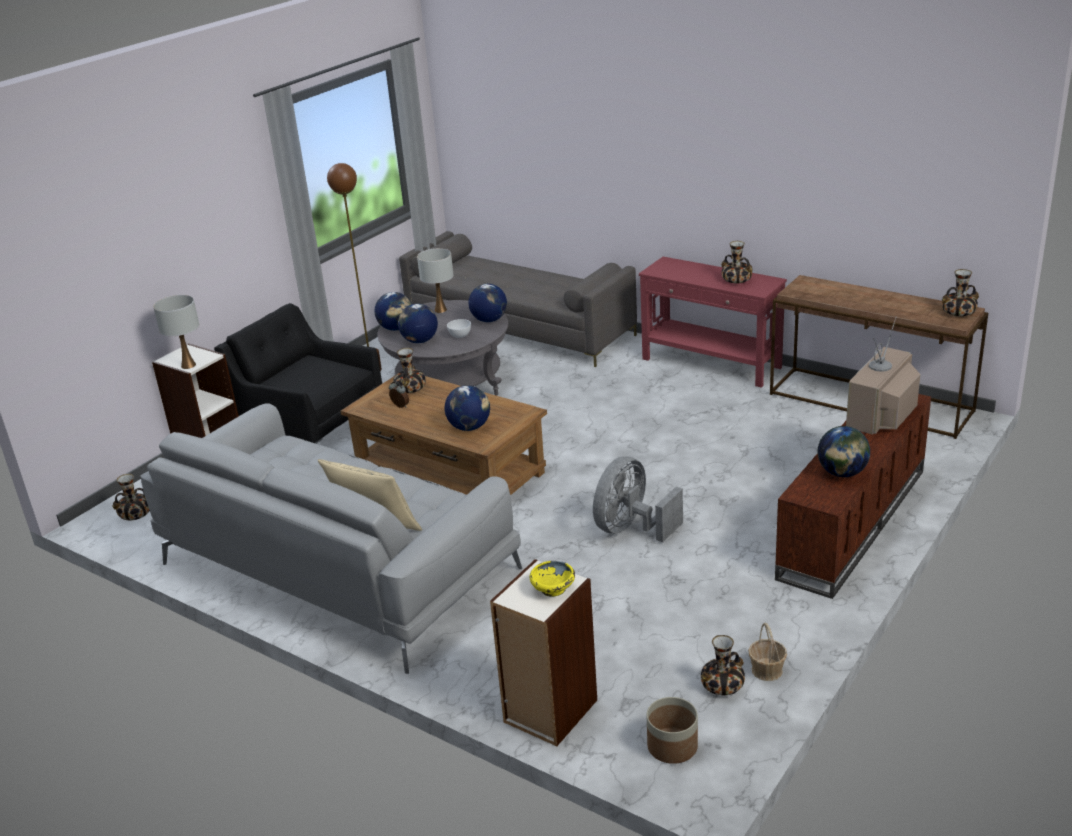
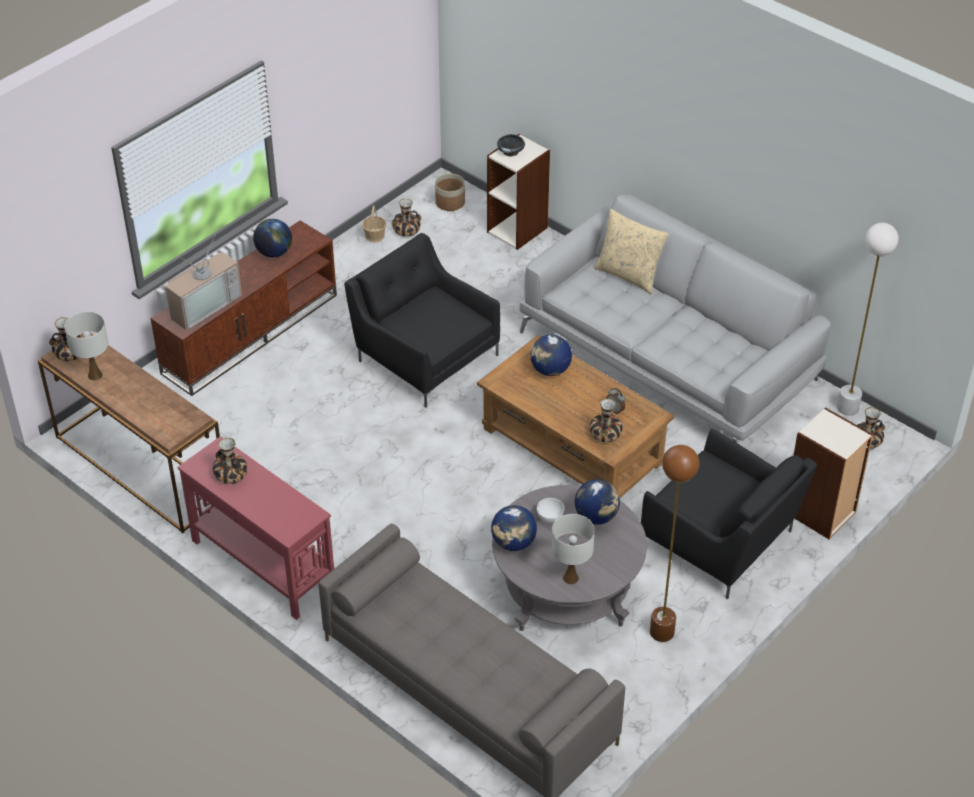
camera: 175 degrees left, 15 degrees up
(140, 541) = (848, 408): none -> white floor lamp
(188, 365) = (830, 420): white table lamp -> white table lamp (95, 375)
(396, 328) = (624, 548): globe -> none
(553, 589) = (511, 151): yellow bowl -> black bowl
(631, 529) = (425, 355): grey fan -> black armchair

